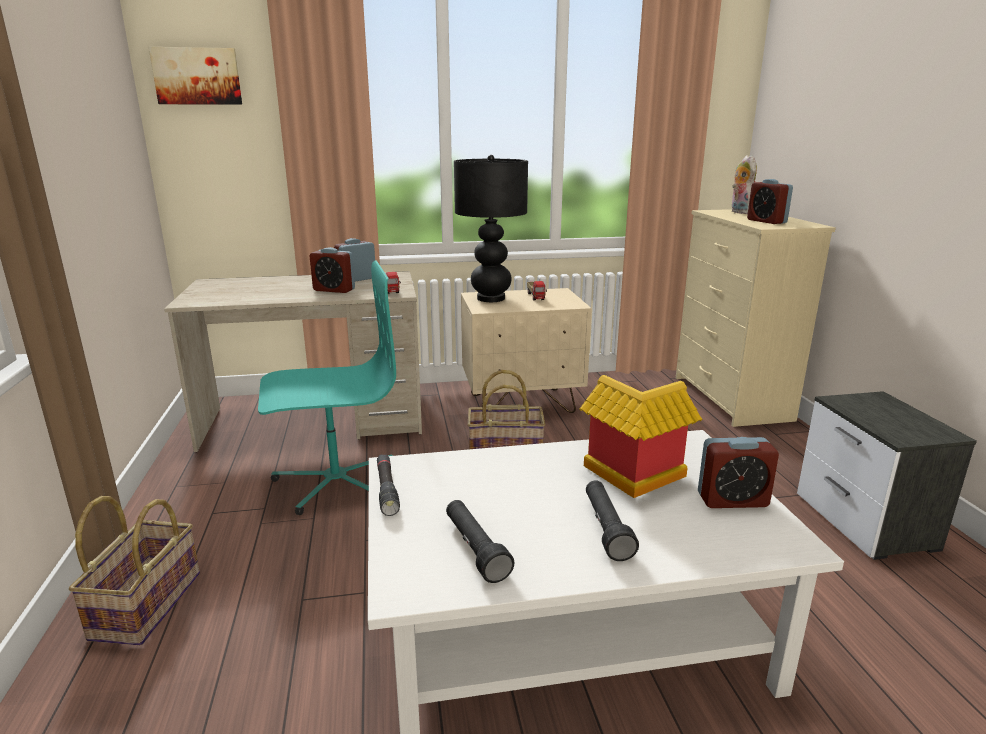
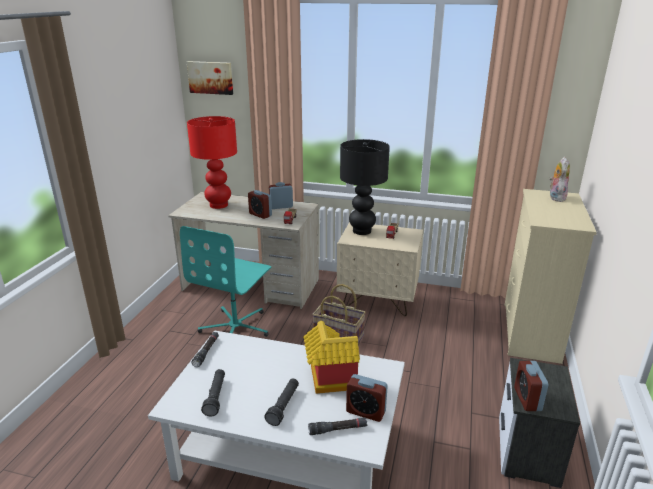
camera: 25 degrees right, 5 degrees up
(145, 604) = (117, 371): basket -> none
(247, 288) = (218, 205): none -> red table lamp
(335, 481) = (236, 327): turquoise office chair -> turquoise office chair turned 105 degrees clockwise
(725, 535) = (337, 429): none -> black flashlight
(766, 221) = (554, 214): alarm clock -> alarm clock (527, 399)

